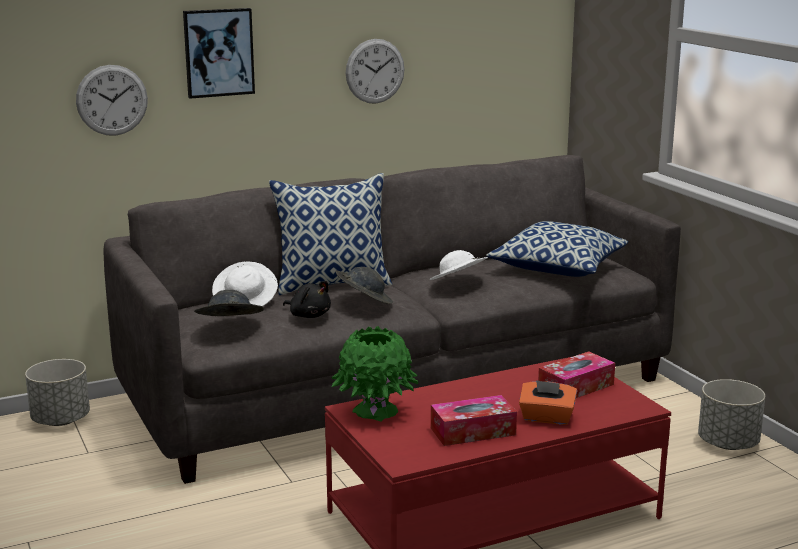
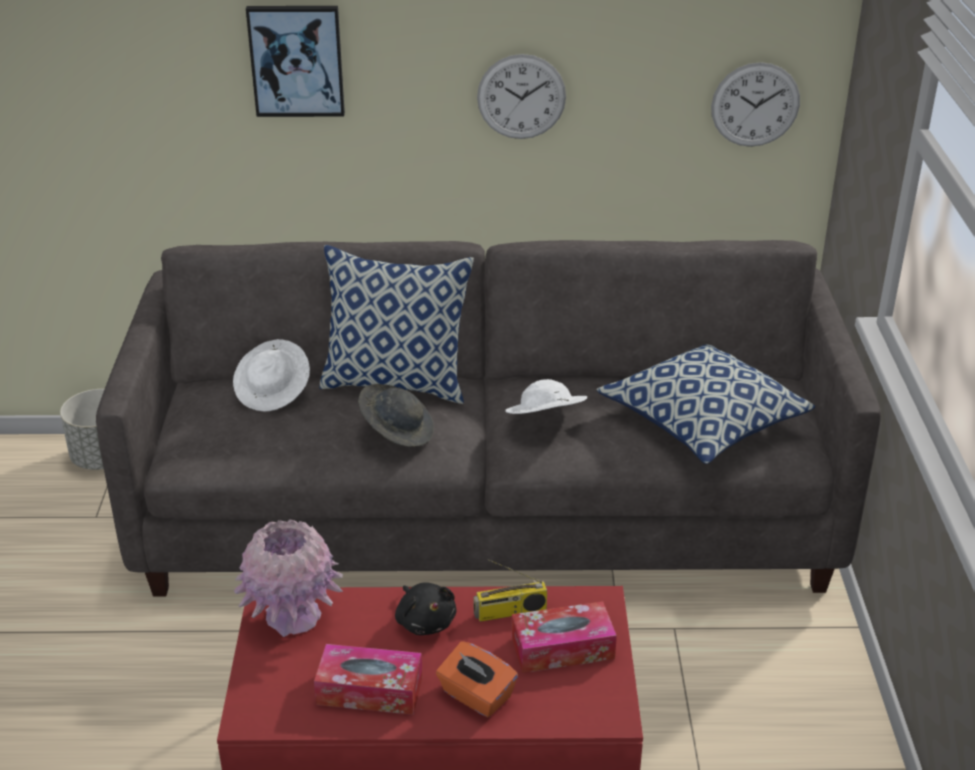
camera: 25 degrees right, 15 degrees up
(112, 100) = (160, 110): wall clock -> wall clock (755, 105)
(229, 326) = (221, 432): grey hat -> none
(309, 315) = (318, 438): black plush toy -> black plush toy (425, 621)
(375, 412) = (292, 616): green vase -> pink vase
(523, 379) = (510, 612): none -> radio
(728, 443) = (831, 742): grey planter -> none

